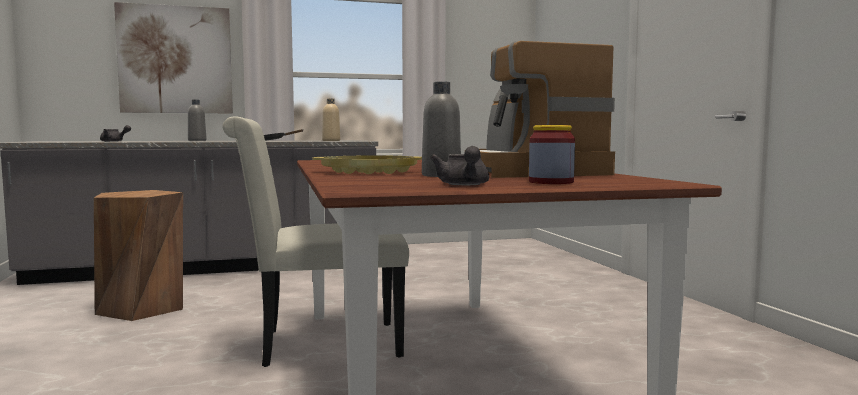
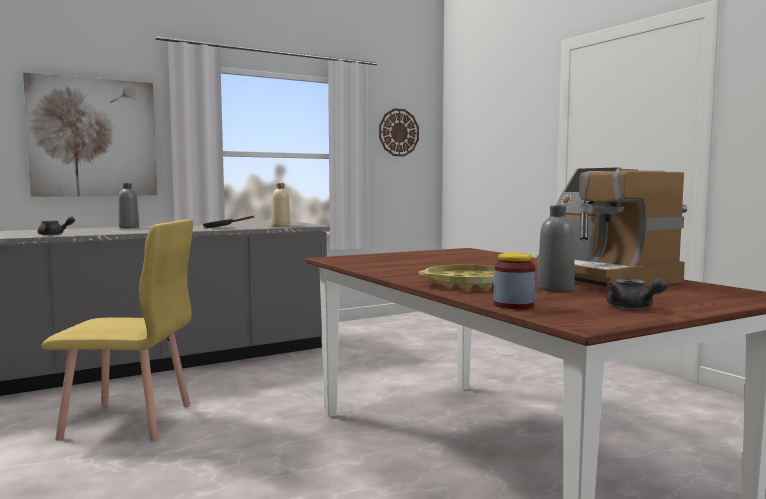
camera: 15 degrees left, 0 degrees up
(142, 308) = (128, 421): brown stool -> yellow chair
(320, 344) = (362, 444): white chair -> none
(483, 53) = (398, 132): none -> wall clock
(551, 182) = (681, 298): jar -> jar (513, 305)

